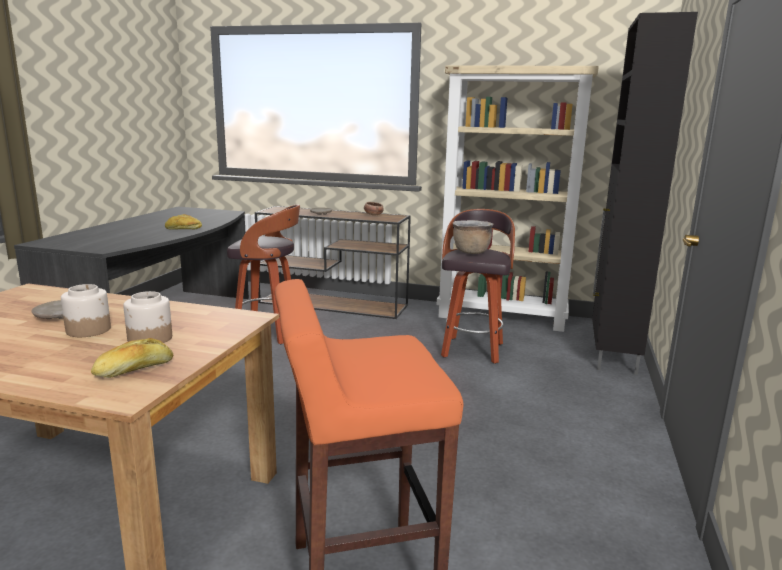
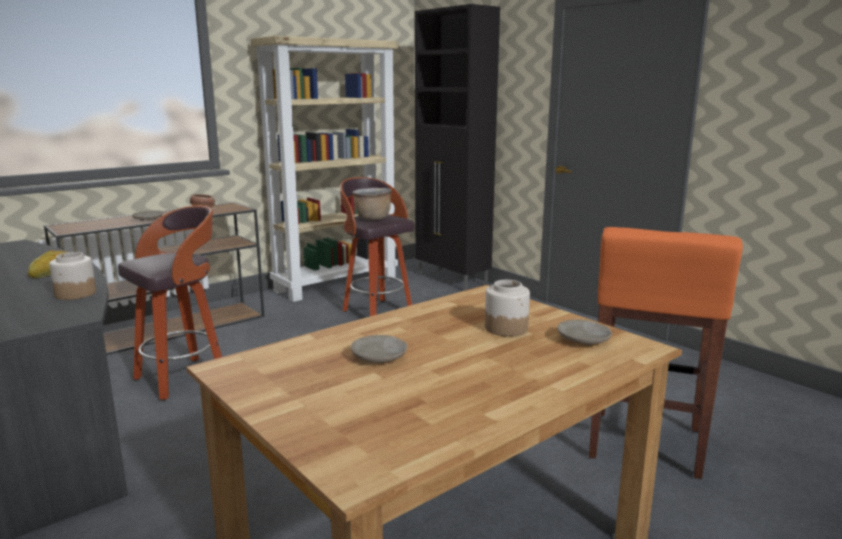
camera: 55 degrees left, 0 degrees up
(88, 330) = (448, 347): jar -> jar (75, 294)
(134, 370) = (584, 340): bread -> beige plate

